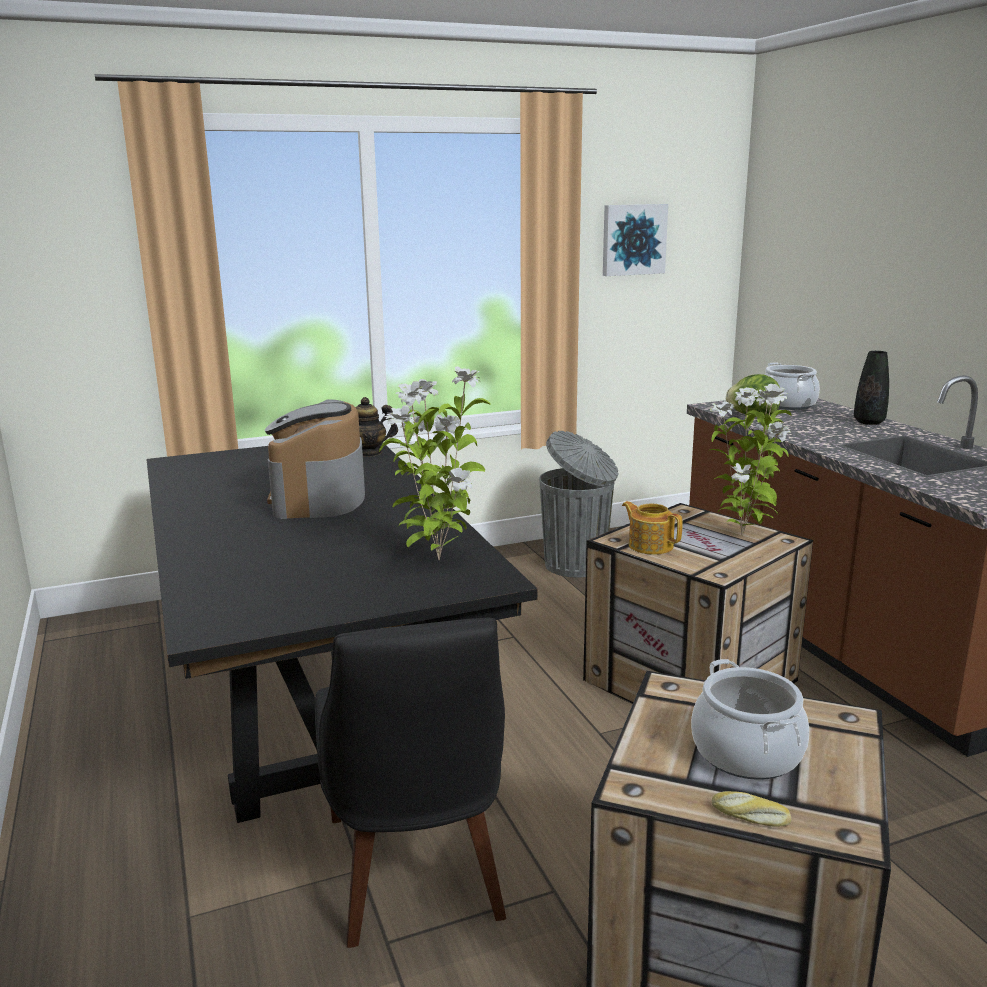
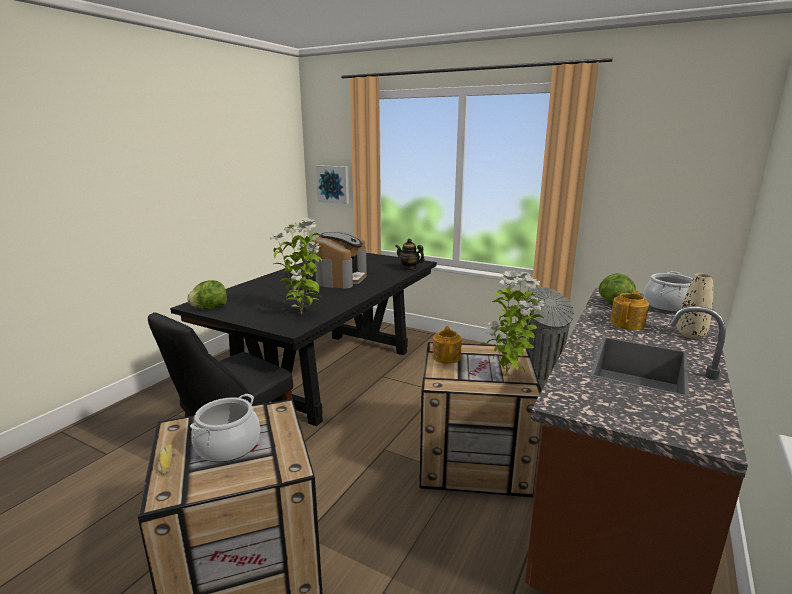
camera: 50 degrees right, 0 degrees up
(258, 619) = (210, 308): none -> lettuce
(318, 497) = (341, 278): coffee machine -> coffee machine turned 150 degrees clockwise
(633, 239) = (644, 166): picture -> picture (333, 184)
(813, 428) = (628, 323): none -> teapot
(869, 422) = (691, 335): black vase -> beige vase

